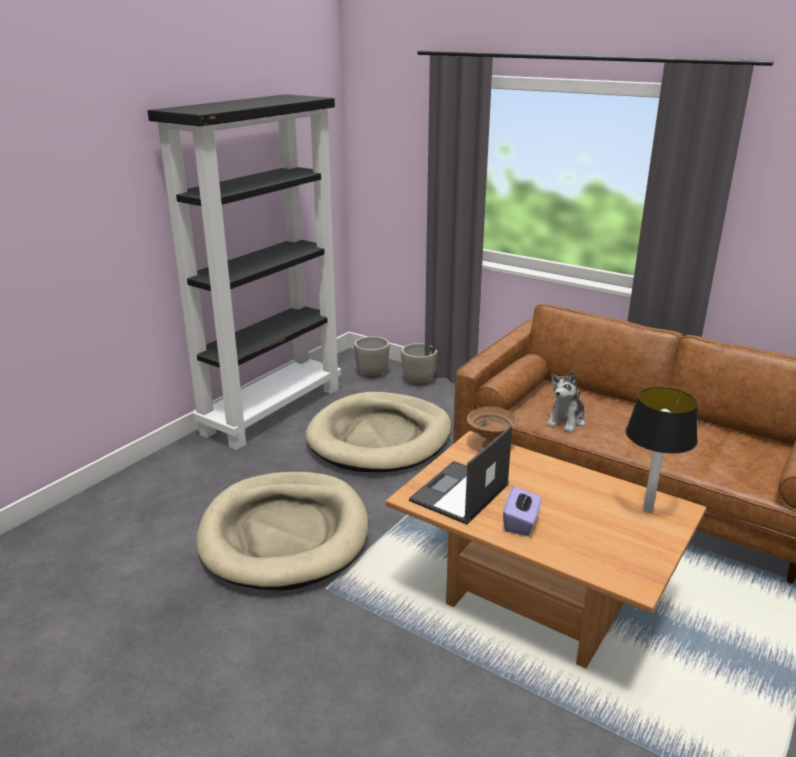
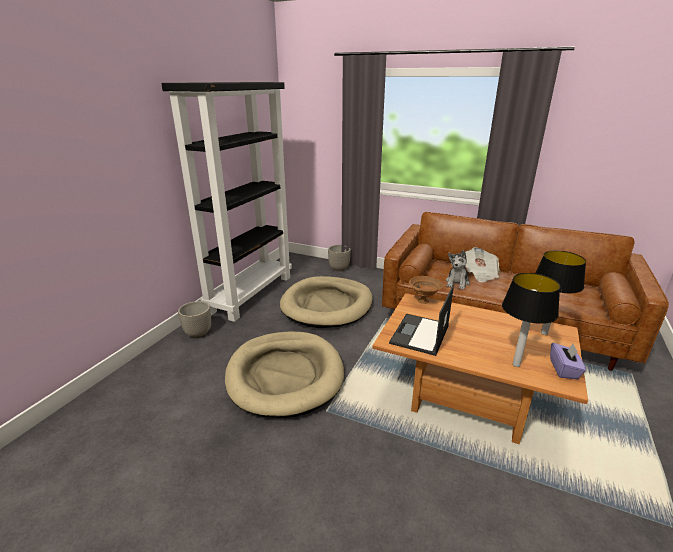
camera: 10 degrees left, 0 degrees up
(372, 374) = (308, 266): planter -> planter (198, 333)
(521, 523) = (470, 350): purple tissue box -> purple tissue box (564, 369)
(576, 548) = (515, 364): none -> table lamp
(611, 410) = (480, 274): none -> newspaper

